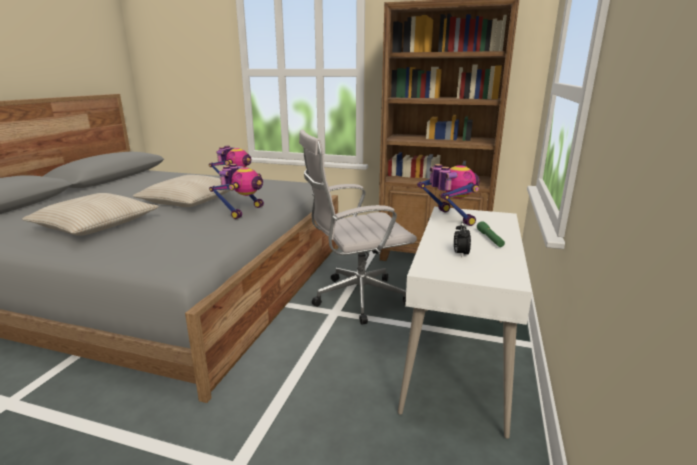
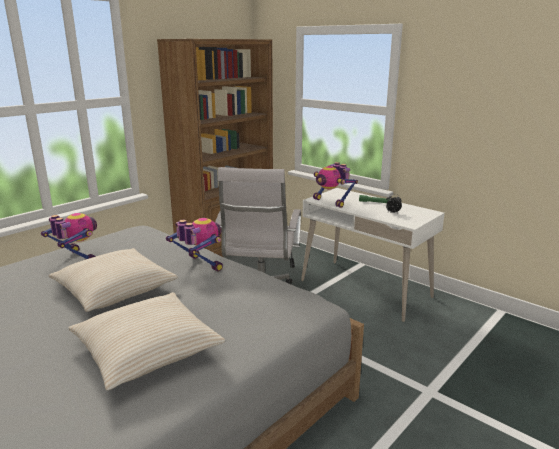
camera: 65 degrees left, 0 degrees up
(449, 218) = (331, 202): toy robot -> toy robot turned 135 degrees counterclockwise

